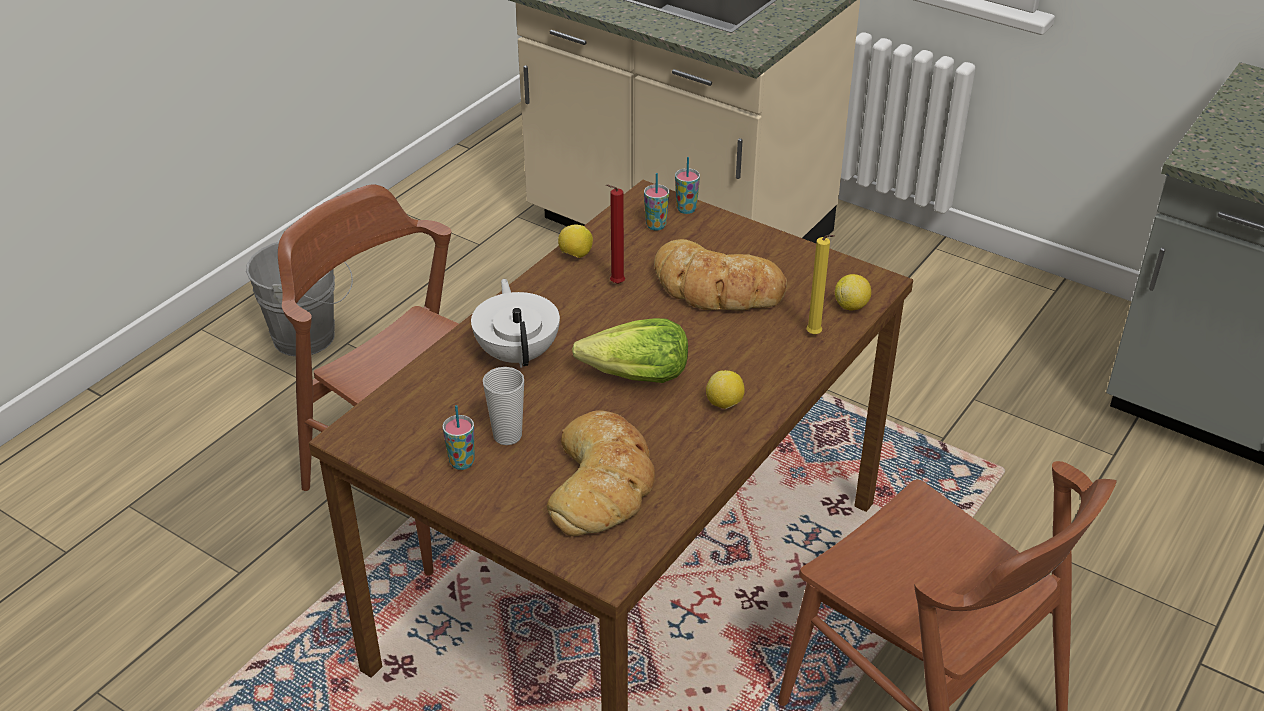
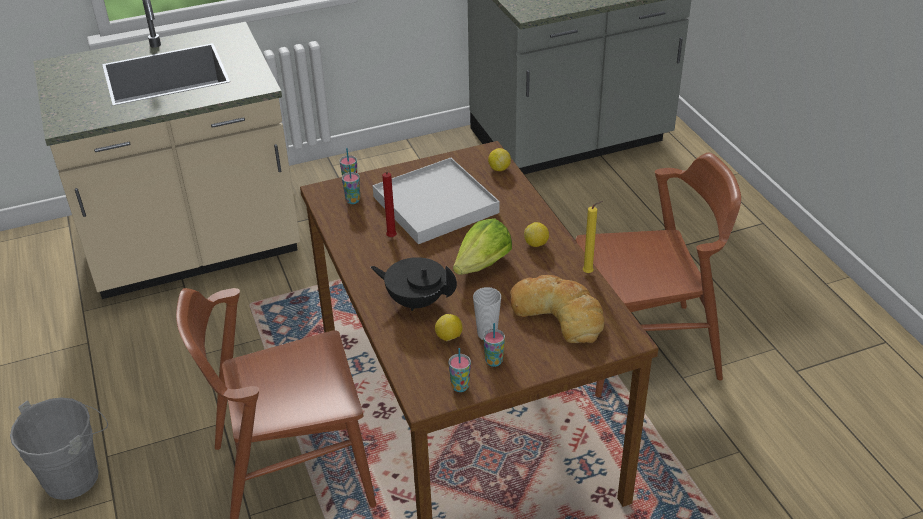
camera: 55 degrees left, 0 degrees up
(395, 454) = (460, 386): none -> cup
(518, 353) = (416, 301): white teapot -> black teapot
(575, 255) = (346, 241): lemon -> lemon (449, 337)
(716, 288) = (435, 204): bread -> white tray
(815, 336) = (511, 190): yellow candle -> yellow candle (589, 273)

